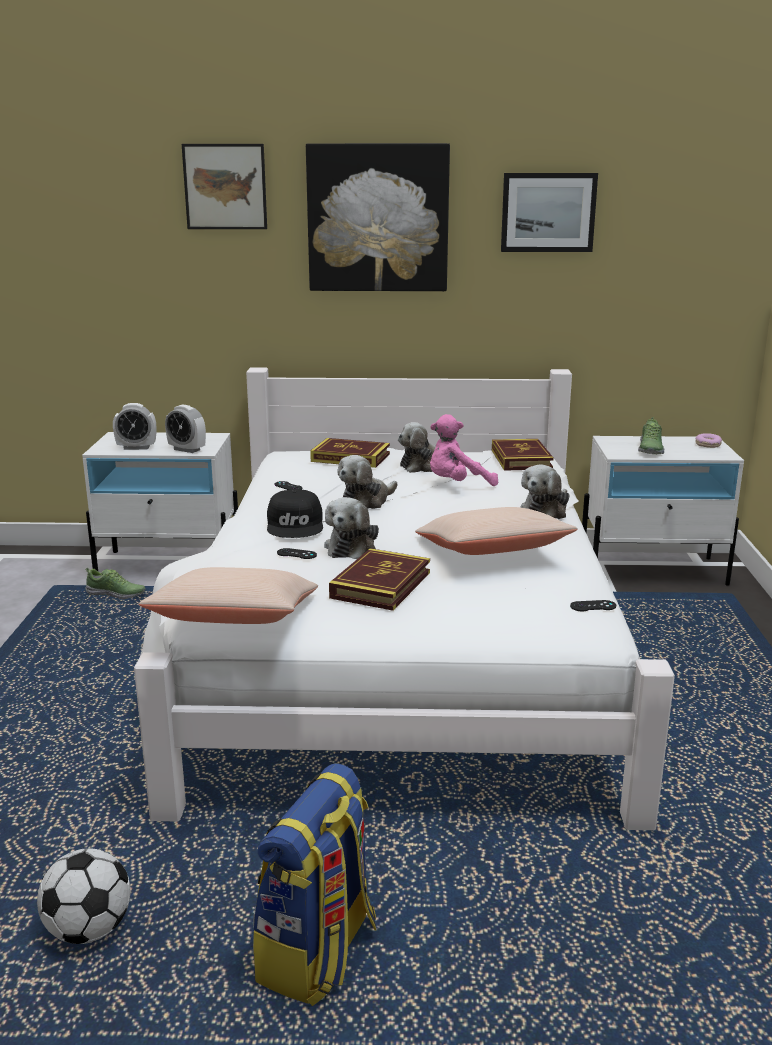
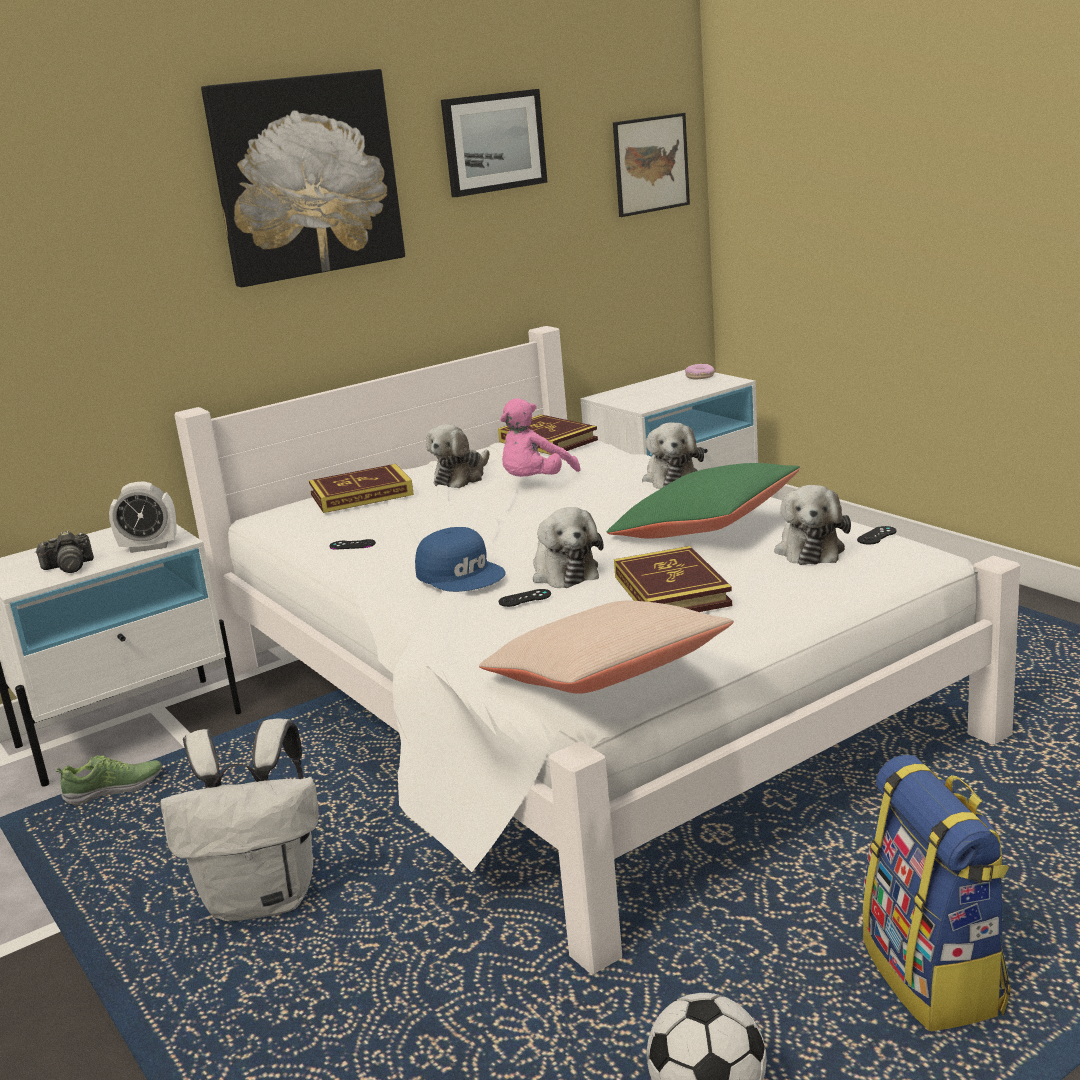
camera: 35 degrees left, 0 degrees up
(87, 686) = (264, 898): none -> white backpack
(136, 447) = (69, 567): alarm clock -> camera
(225, 187) = (95, 160): picture -> picture (651, 164)
(296, 525) = (461, 573): black cap -> blue cap
(366, 502) = (478, 529): plush toy -> plush toy (809, 549)
(492, 554) = (705, 528): beige pillow -> green pillow
(650, 449) = (659, 394): shoe -> none

